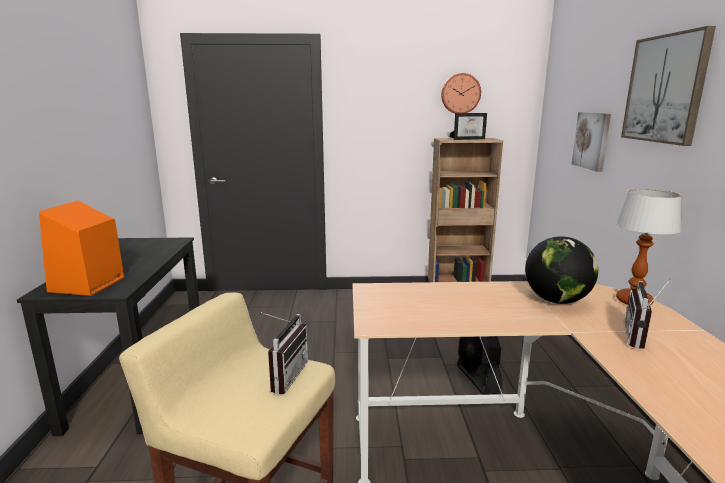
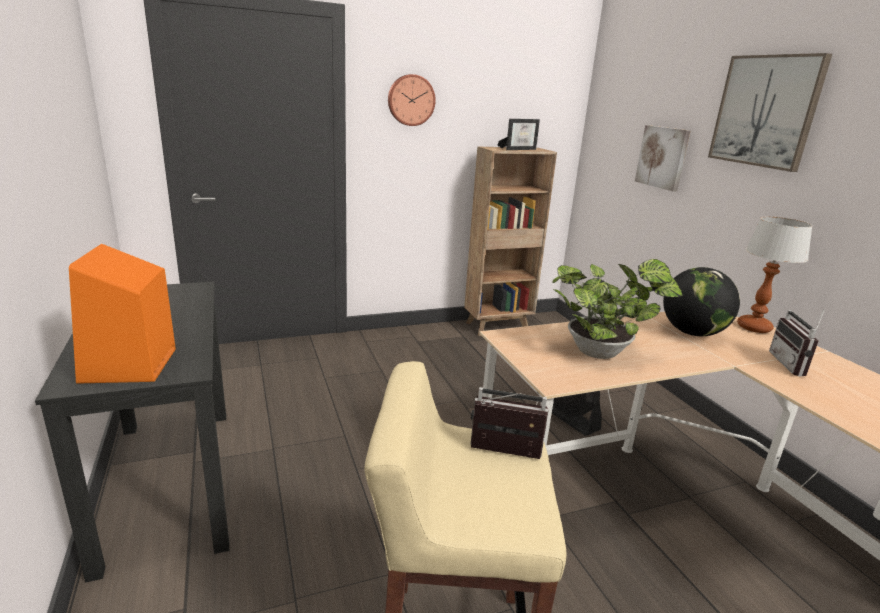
camera: 20 degrees left, 5 degrees up
(283, 375) = (503, 455): radio -> radio turned 75 degrees counterclockwise
(444, 308) = (602, 353): none -> potted plant
(460, 93) = (505, 94): wall clock -> wall clock (411, 100)

